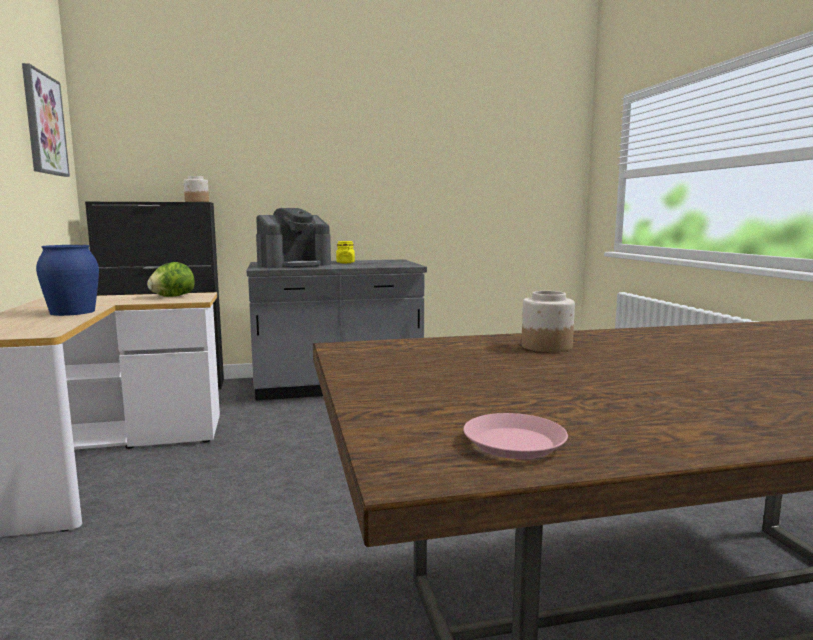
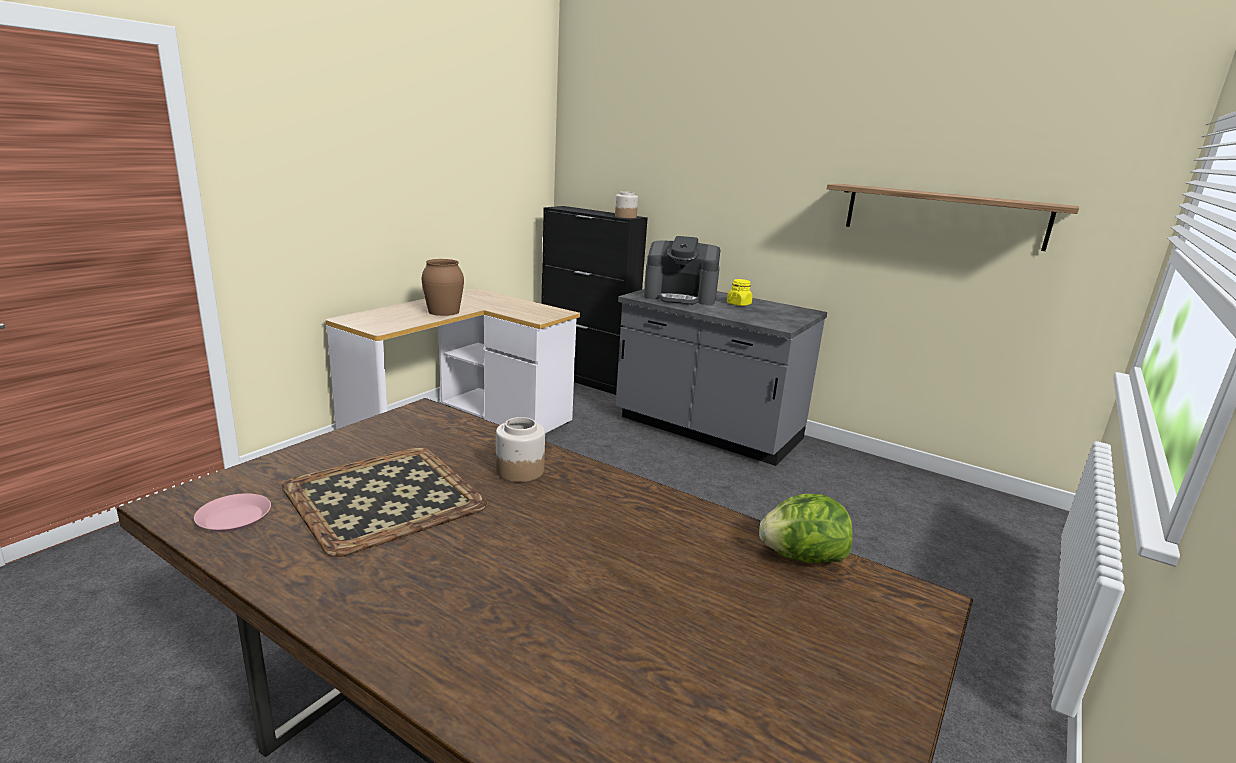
camera: 45 degrees right, 10 degrees up
(44, 124) = (509, 144): picture -> none
(72, 312) = (443, 311): blue vase -> brown vase
(172, 296) = (537, 310): lettuce -> lettuce (801, 557)
(470, 174) = (943, 216): none -> shelf
(546, 385) = (383, 498): none -> tray

